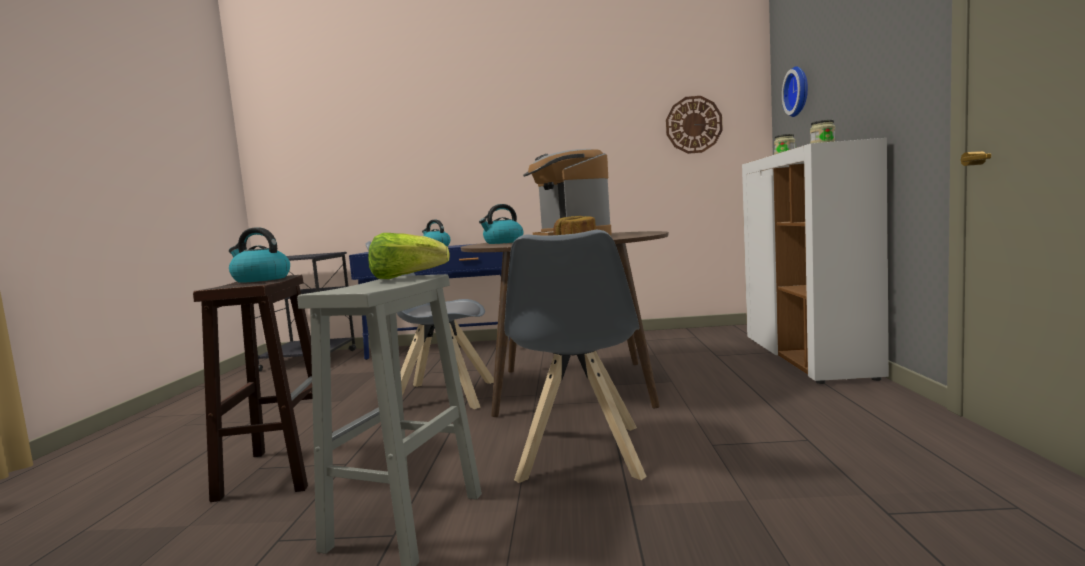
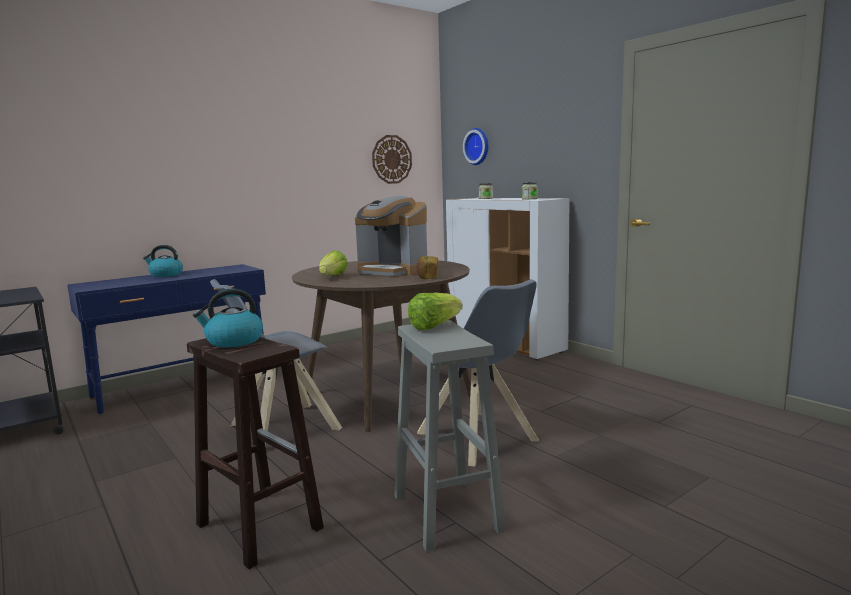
camera: 40 degrees left, 5 degrees up
(503, 242) = (333, 277): kettle -> lettuce

